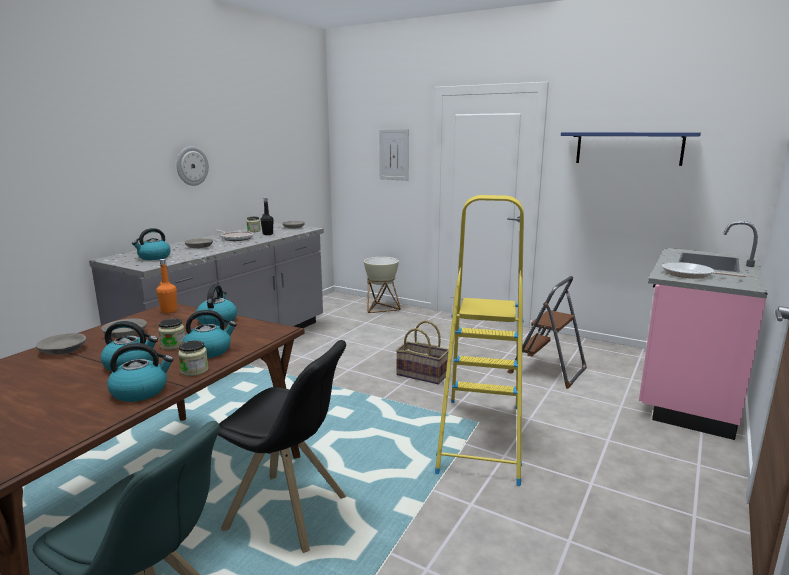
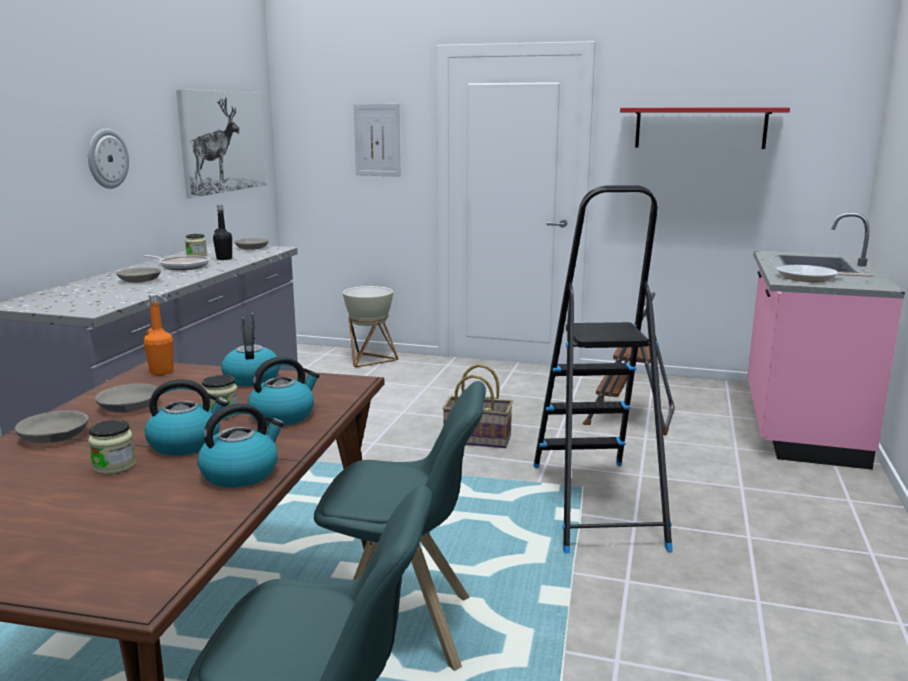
camera: 15 degrees left, 0 degrees up
(154, 257) = (85, 298): kettle -> none
(194, 370) = (290, 441): jar -> jar (114, 466)
(286, 155) = (223, 142): none -> picture
(288, 512) = (402, 628): black chair -> turquoise chair
(481, 436) = (594, 503): yellow step ladder -> black step ladder
(628, 148) = (700, 128): blue shelf -> red shelf

